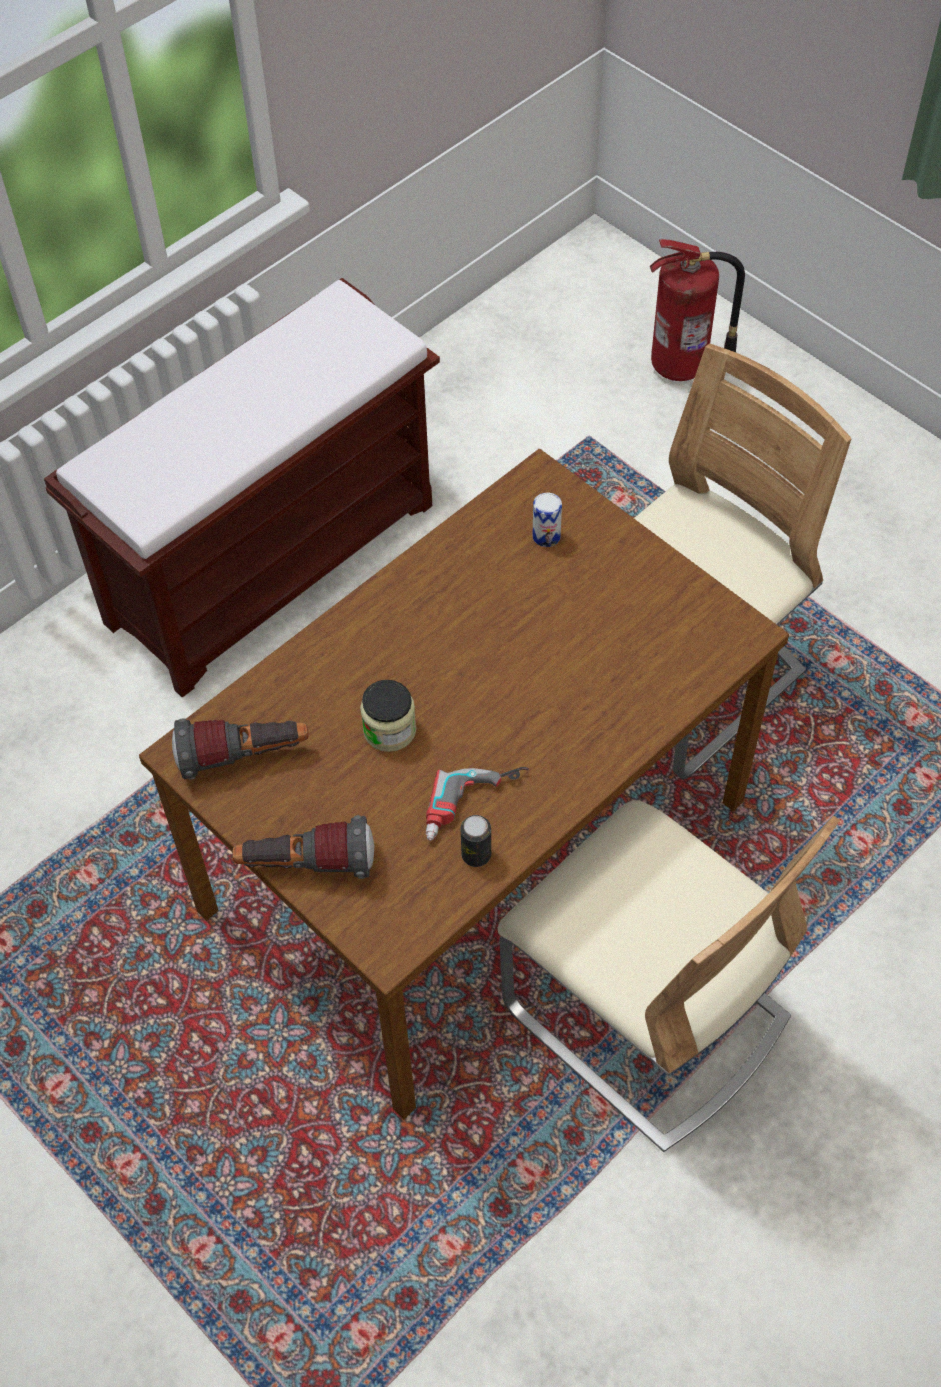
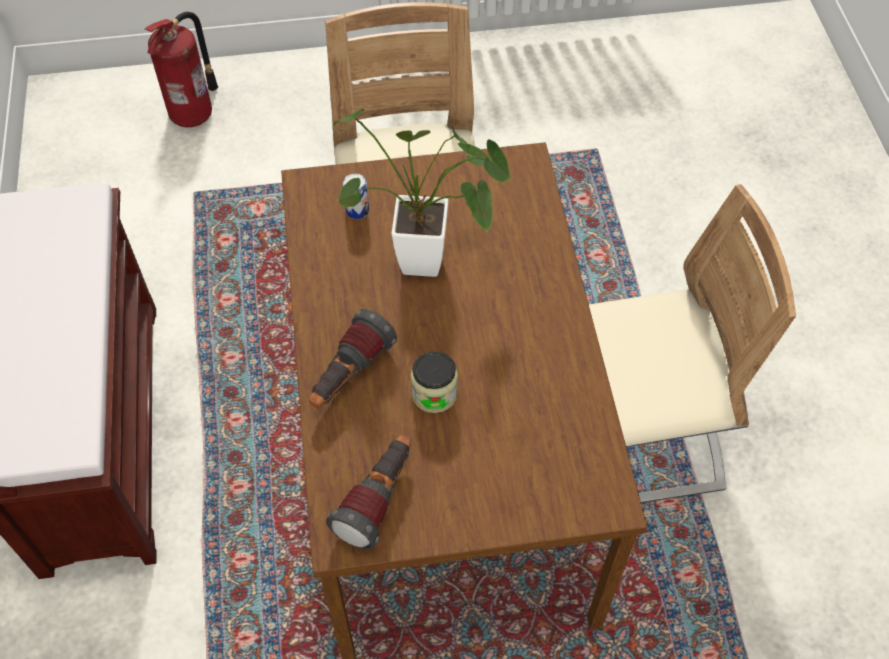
camera: 55 degrees left, 0 degrees up
(306, 865) = (505, 514): flashlight -> flashlight (349, 376)
(476, 807) = (539, 382): power drill -> none
(476, 854) = (577, 404): can -> none
(538, 636) = (433, 264): none -> potted plant

